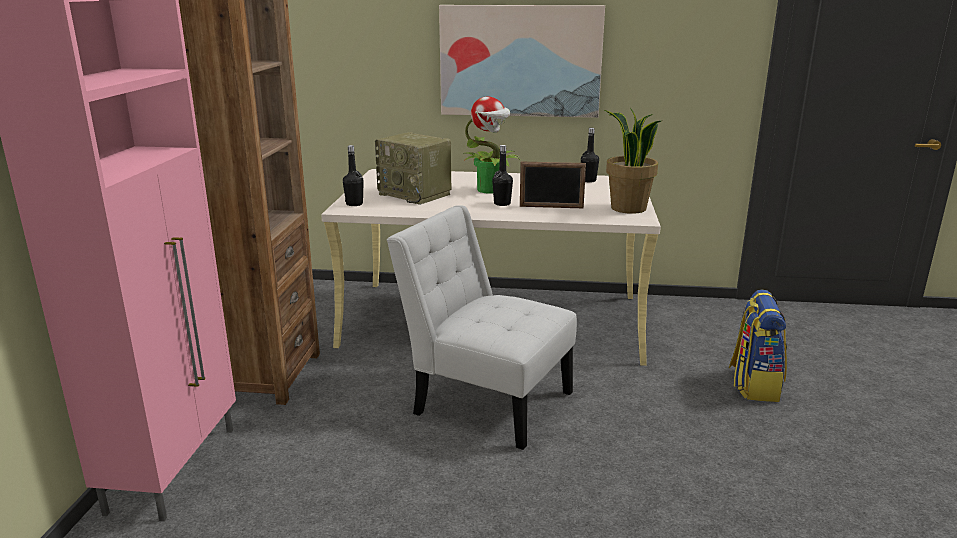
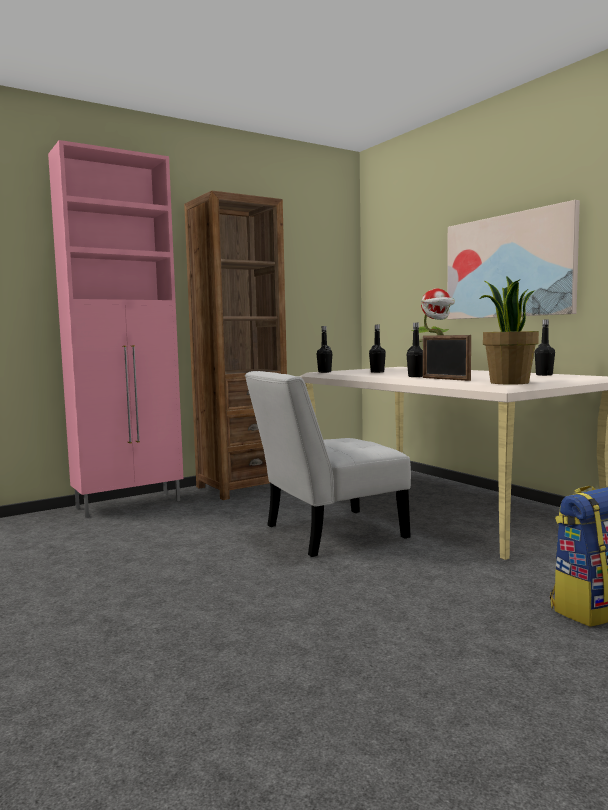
camera: 50 degrees right, 15 degrees down
(416, 194) = (377, 372): radio -> black bottle
(486, 400) = (327, 533): white chair -> white chair turned 105 degrees counterclockwise

